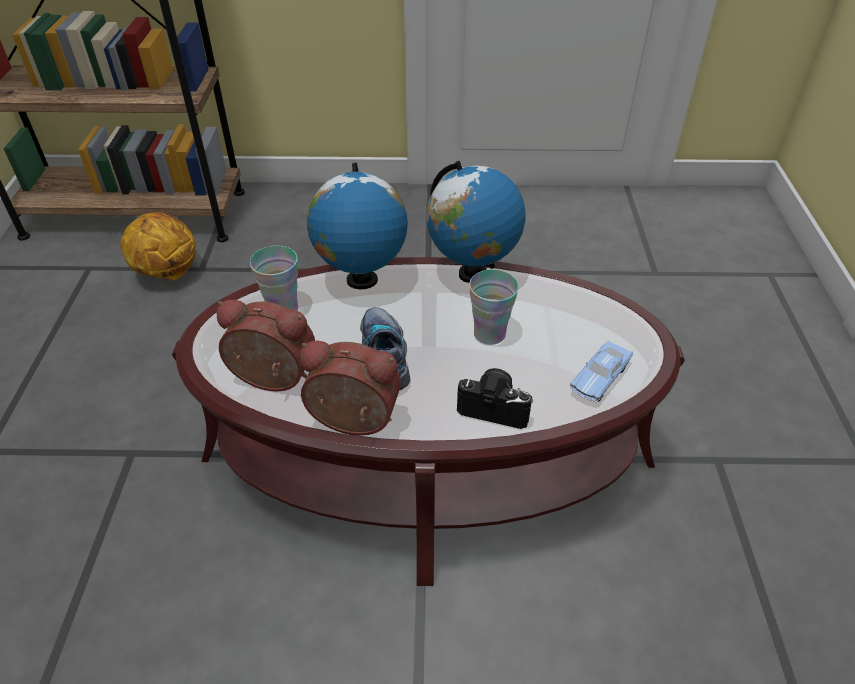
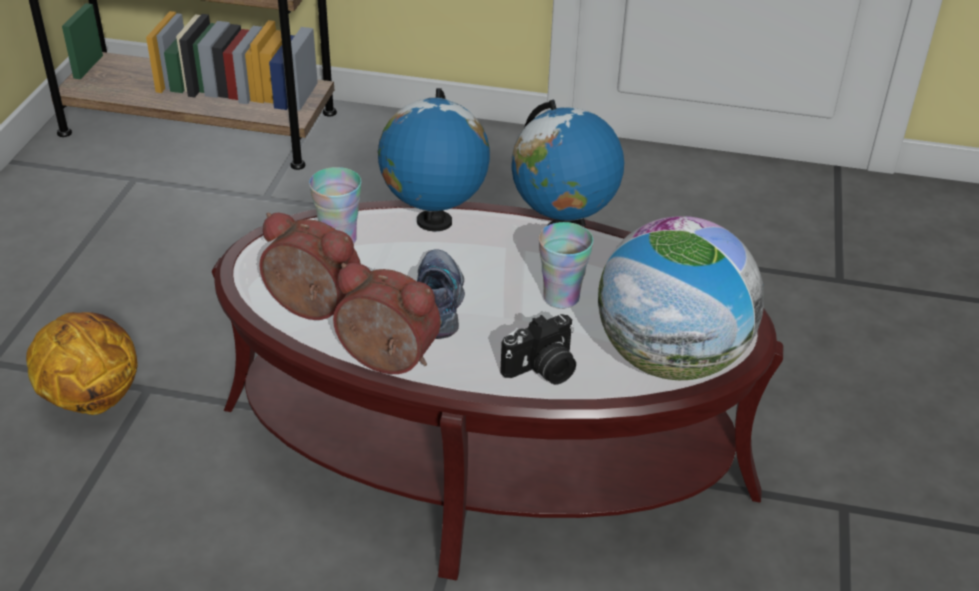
camera: 10 degrees right, 5 degrees down
(167, 273) = (224, 197): basketball -> basketball (92, 398)
(495, 407) = (542, 370): camera -> camera turned 120 degrees clockwise
(600, 378) = (670, 358): blue toy car -> globe

